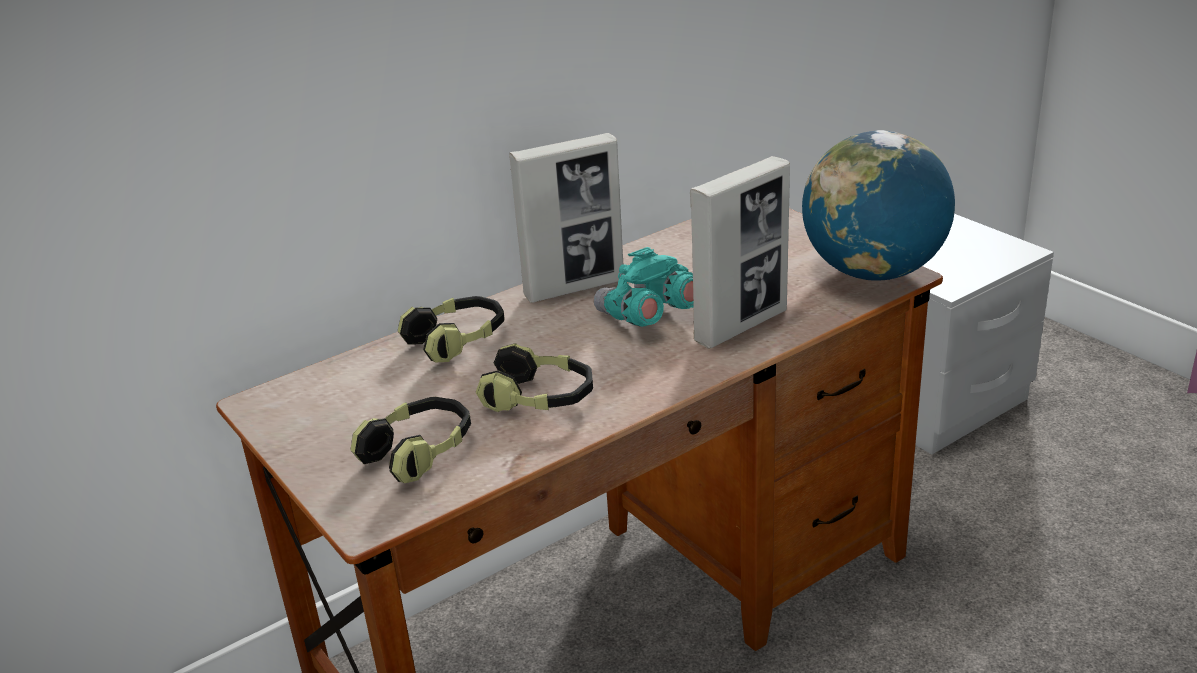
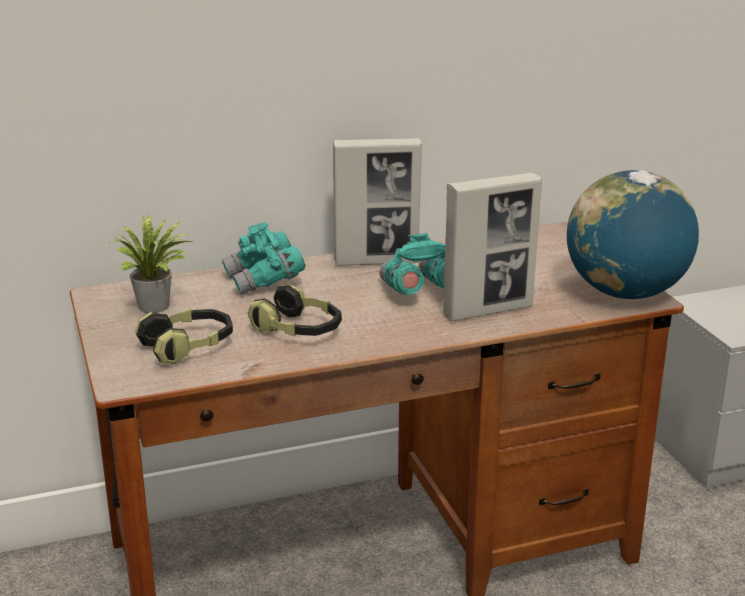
camera: 15 degrees right, 5 degrees down
(345, 405) = (157, 307): none -> potted plant
(458, 341) = (265, 281): headphones -> turquoise binoculars

